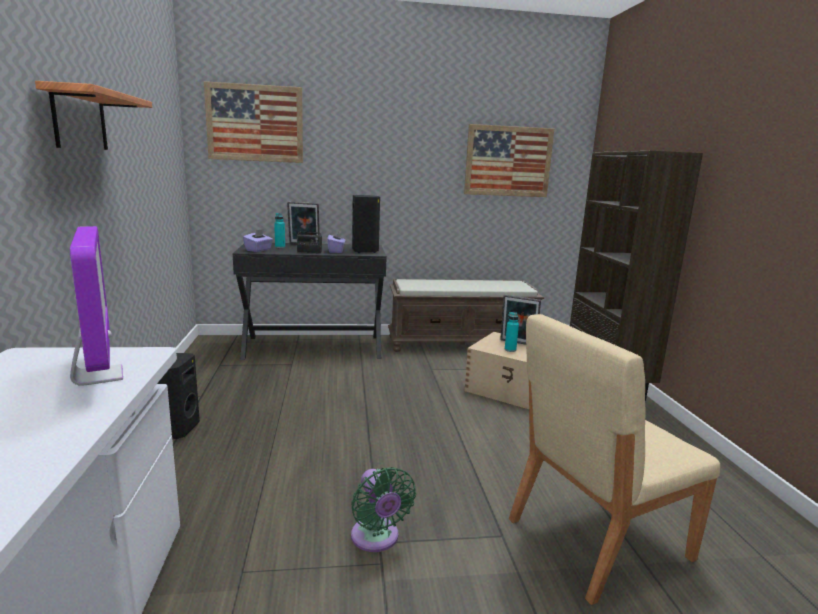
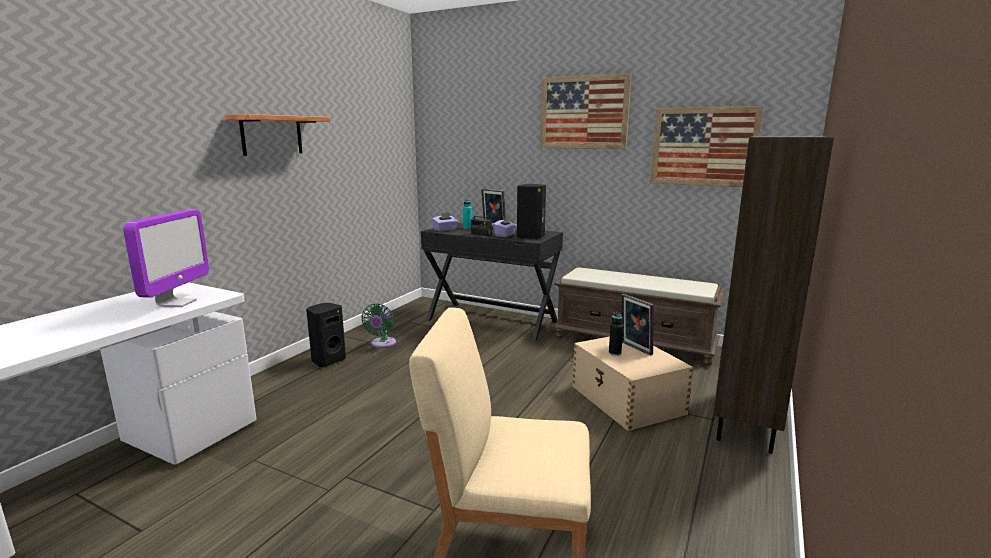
camera: 35 degrees right, 0 degrees up
(255, 123) = (463, 121): picture -> picture (583, 112)
(376, 539) = (347, 473): green fan -> green fan (382, 344)
(510, 350) = (615, 353): turquoise bottle -> black bottle

